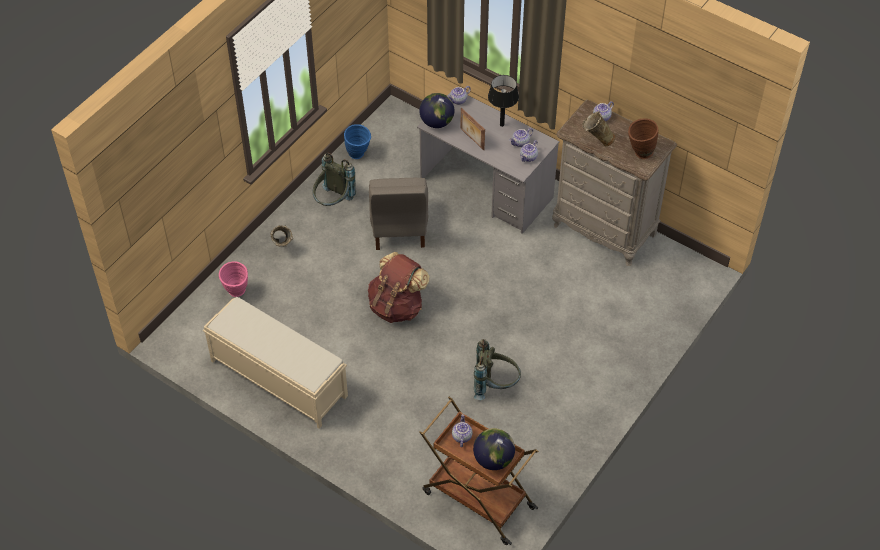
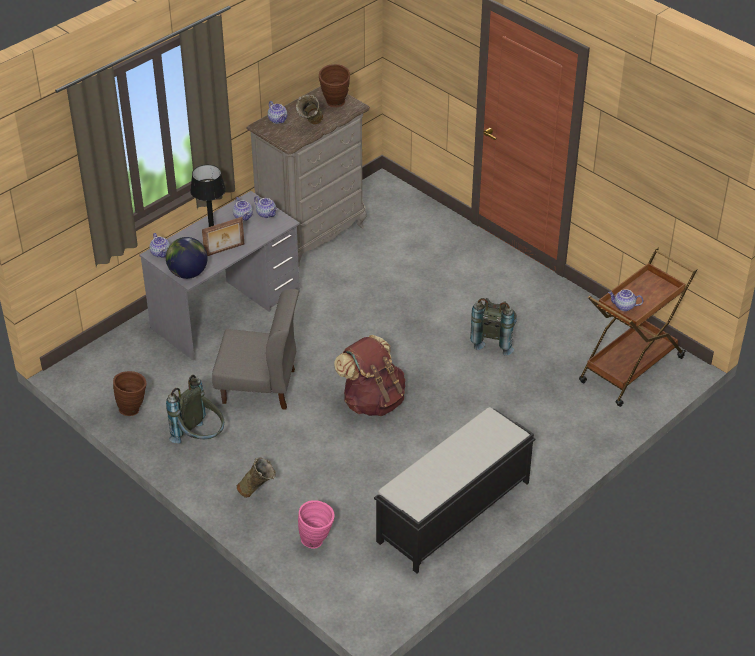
camera: 80 degrees left, 10 degrees down
(278, 378) = (453, 512): beige bench -> black bench
(358, 155) = (133, 408): blue vase -> brown vase
(493, 459) = (653, 288): globe -> none

